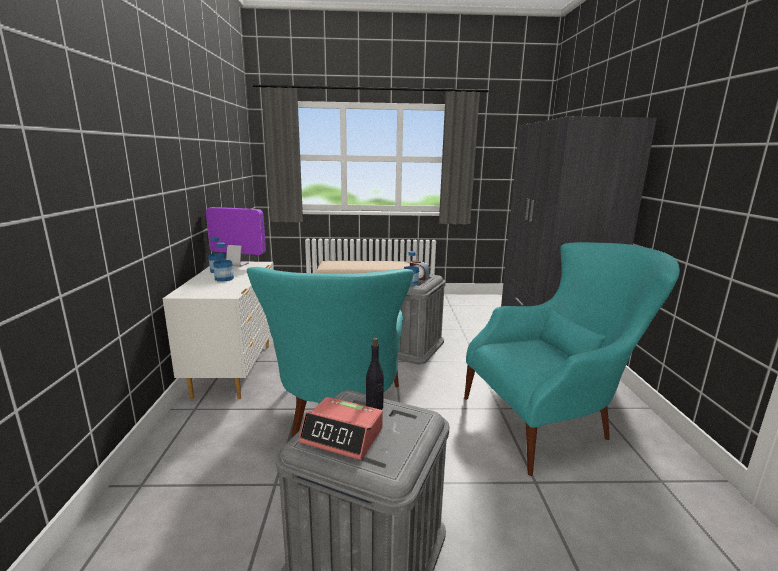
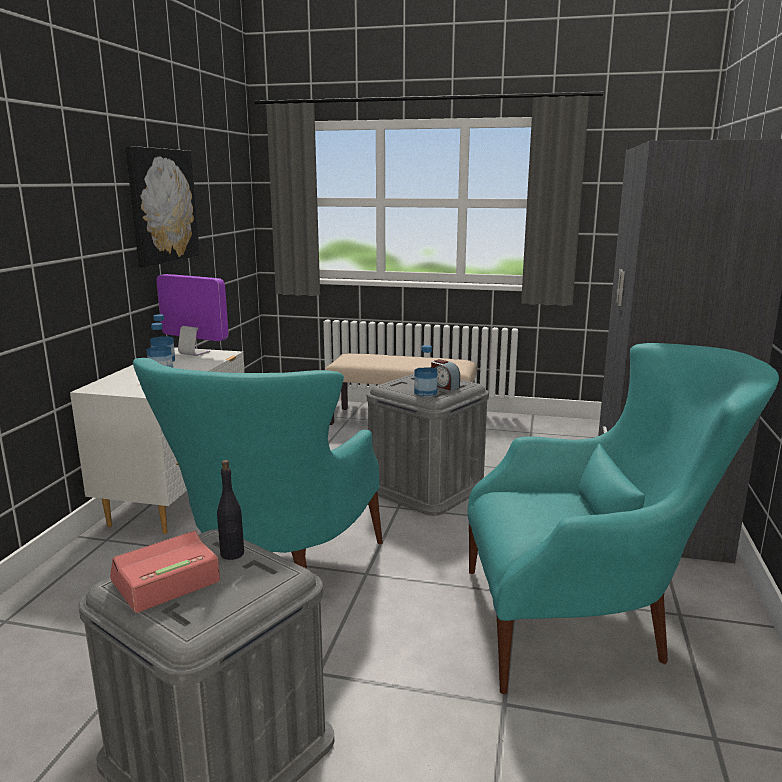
camera: 15 degrees right, 0 degrees up
(206, 156) = (162, 206): none -> picture
(342, 436) = (165, 582): alarm clock -> alarm clock turned 105 degrees clockwise

